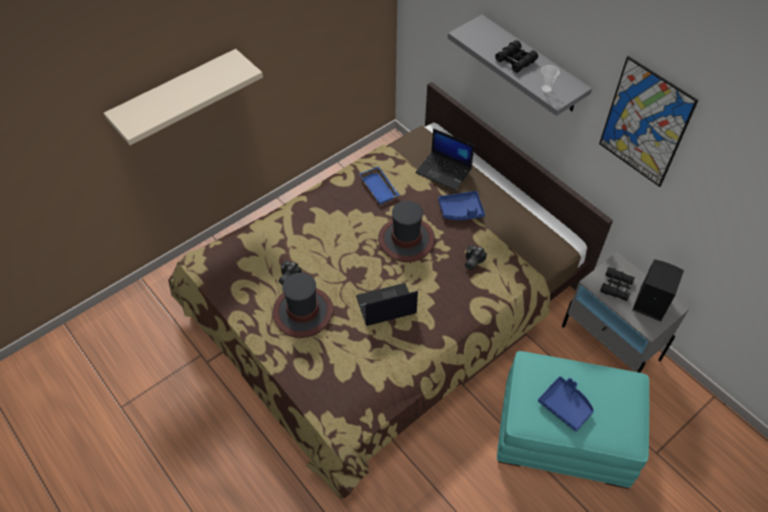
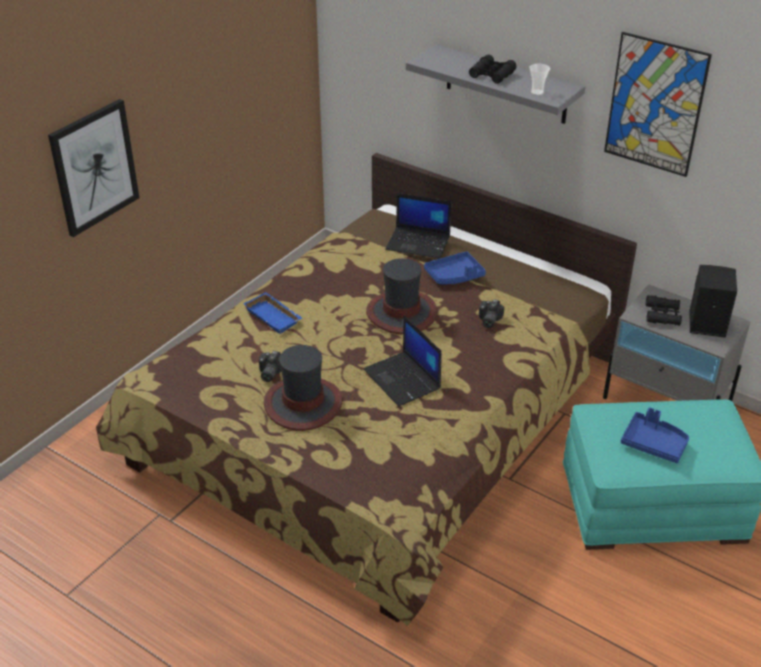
camera: 15 degrees left, 15 degrees down
(176, 94) = (94, 167): beige shelf -> picture
(380, 188) = (349, 270): blue tray -> blue tray (274, 316)
(385, 306) = (403, 379): laptop -> laptop turned 90 degrees counterclockwise

